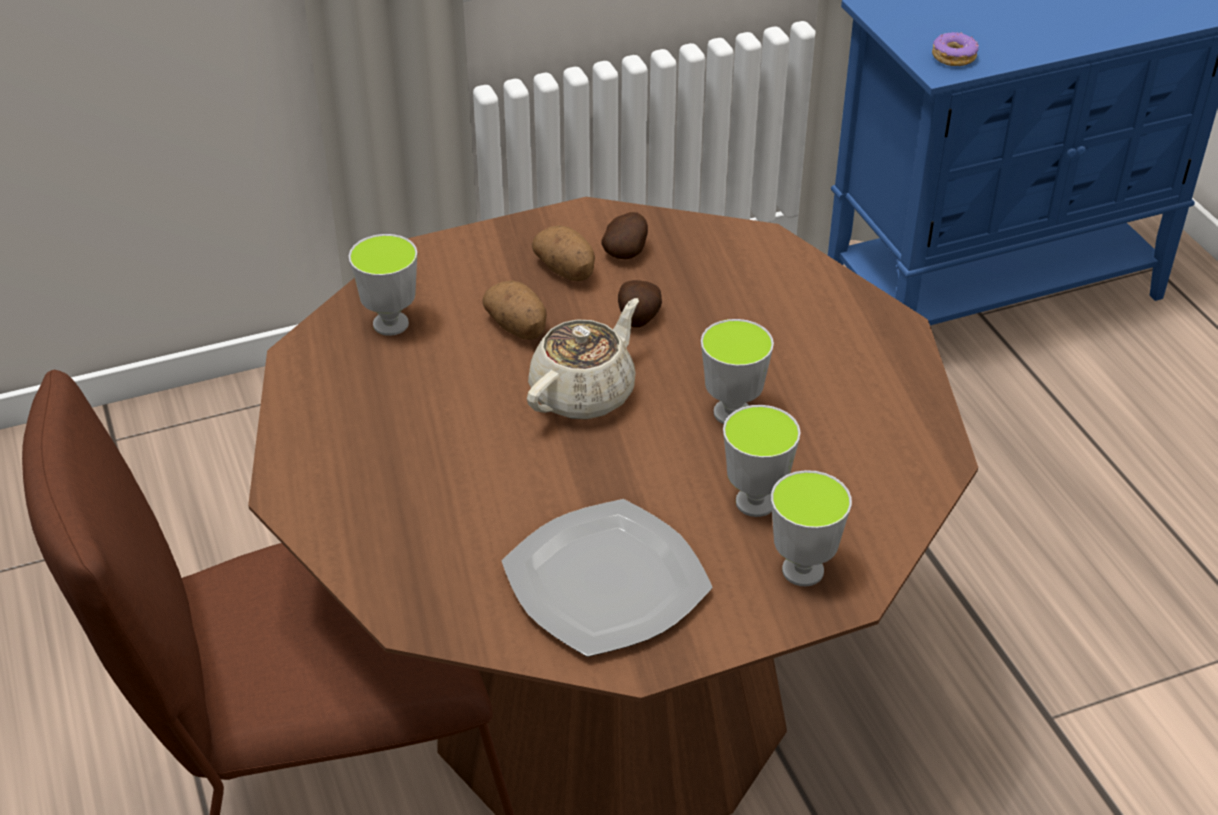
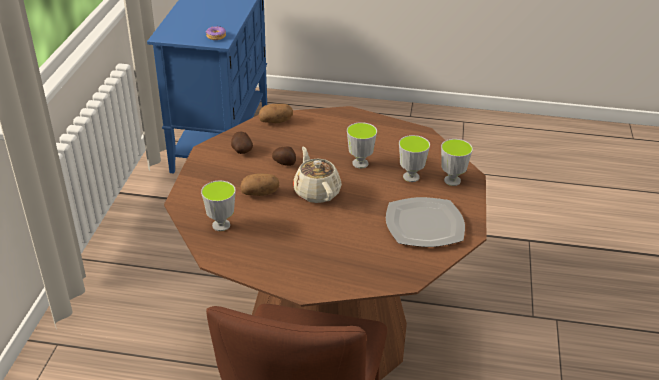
camera: 60 degrees left, 5 degrees down
(567, 271) = (237, 168): potato -> potato (276, 121)

